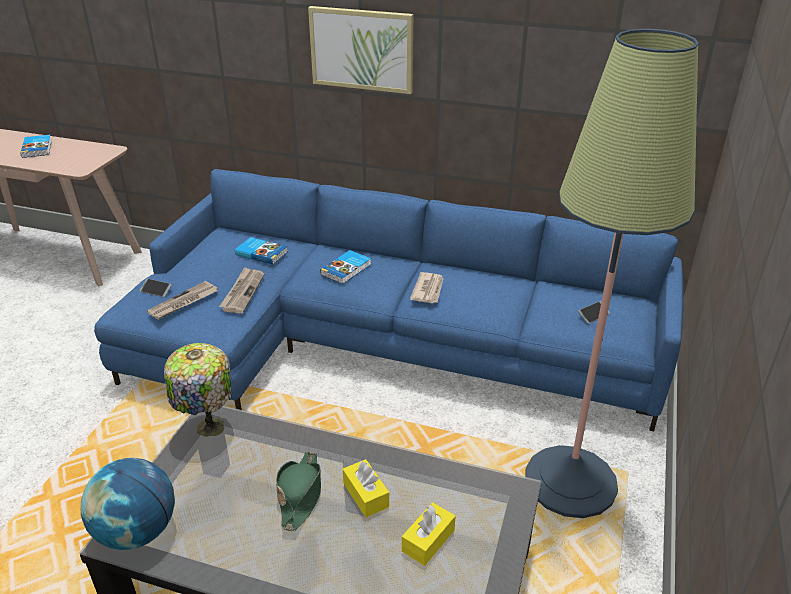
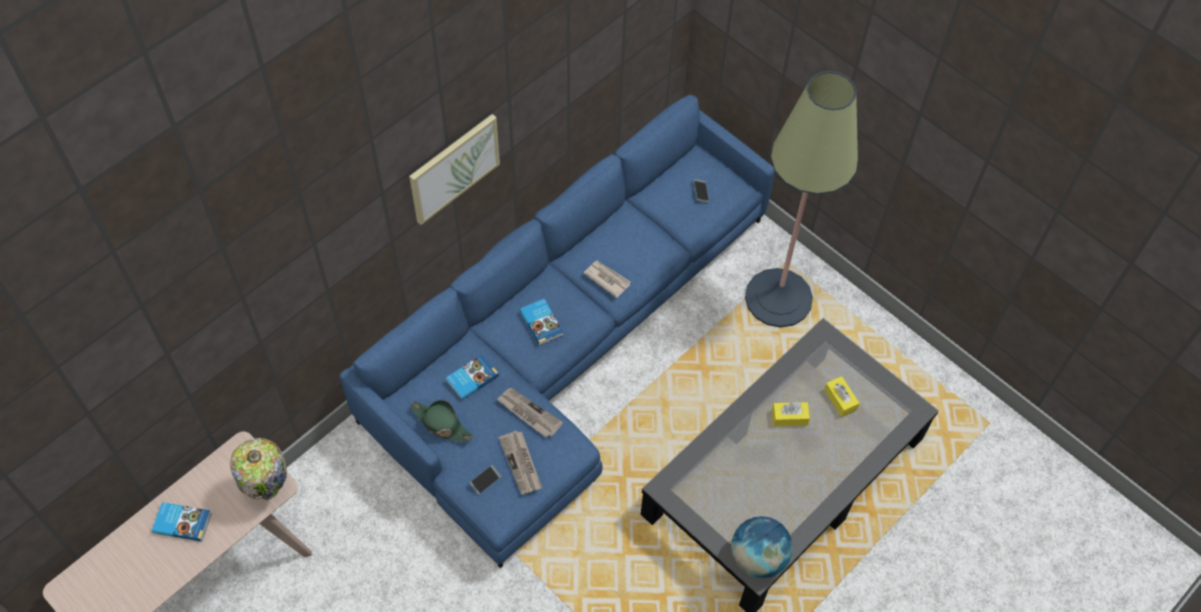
camera: 65 degrees left, 25 degrees up
(208, 428) = (678, 491): table lamp -> table lamp (268, 490)
(300, 494) = (771, 454): green hat -> green hat (441, 424)

